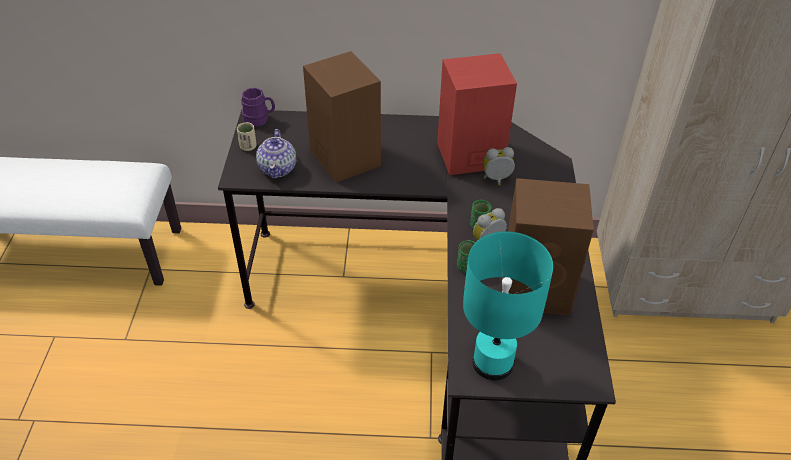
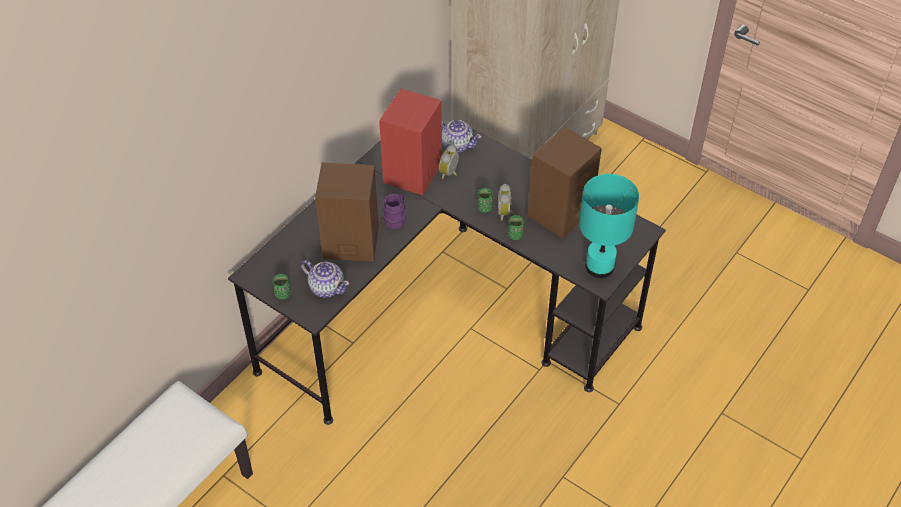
camera: 55 degrees left, 5 degrees up
(248, 147) = (283, 294): beige cup -> green cup
(259, 119) = (254, 272): purple mug -> purple mug (396, 218)
(539, 167) = (457, 144): none -> teapot

